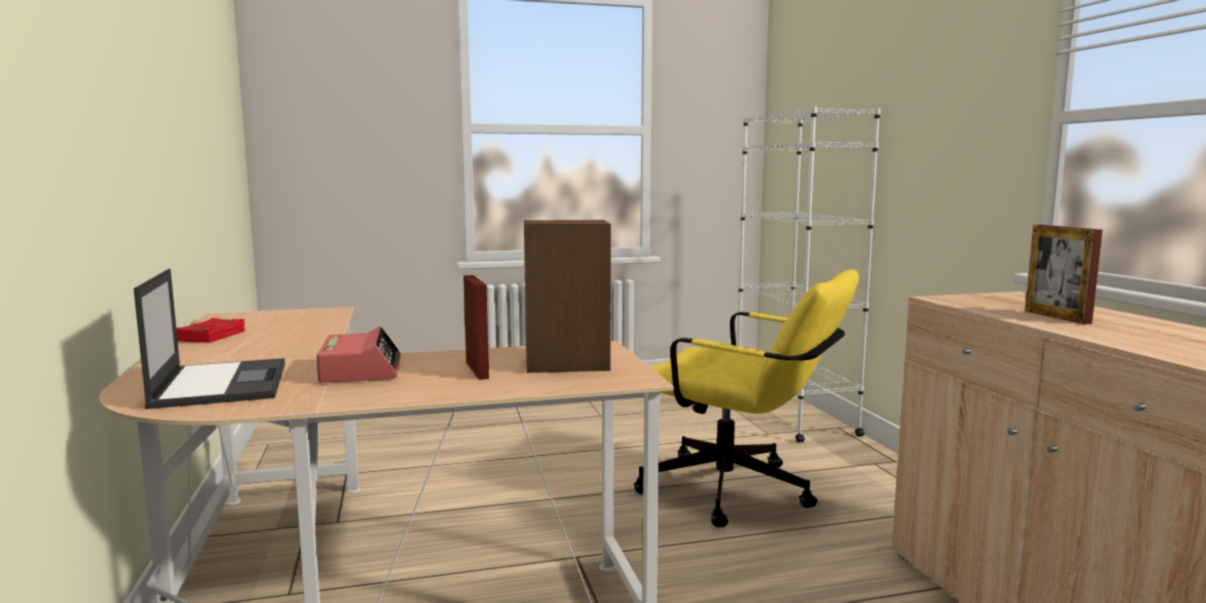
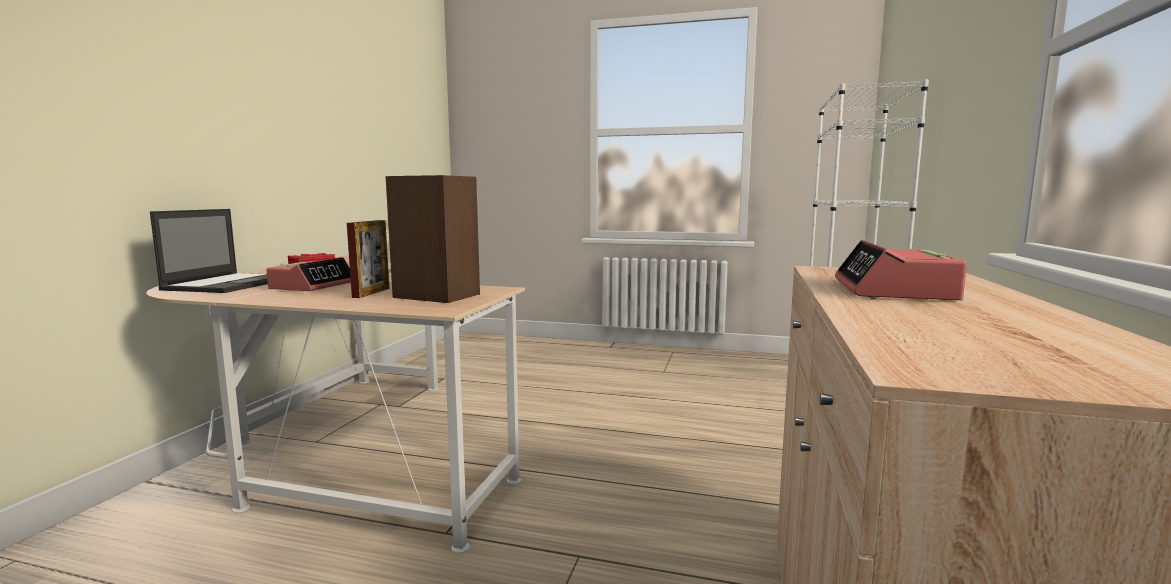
camera: 30 degrees right, 0 degrees up
(740, 494) = (698, 454): yellow office chair -> none
(1057, 317) = (893, 290): picture frame -> alarm clock

